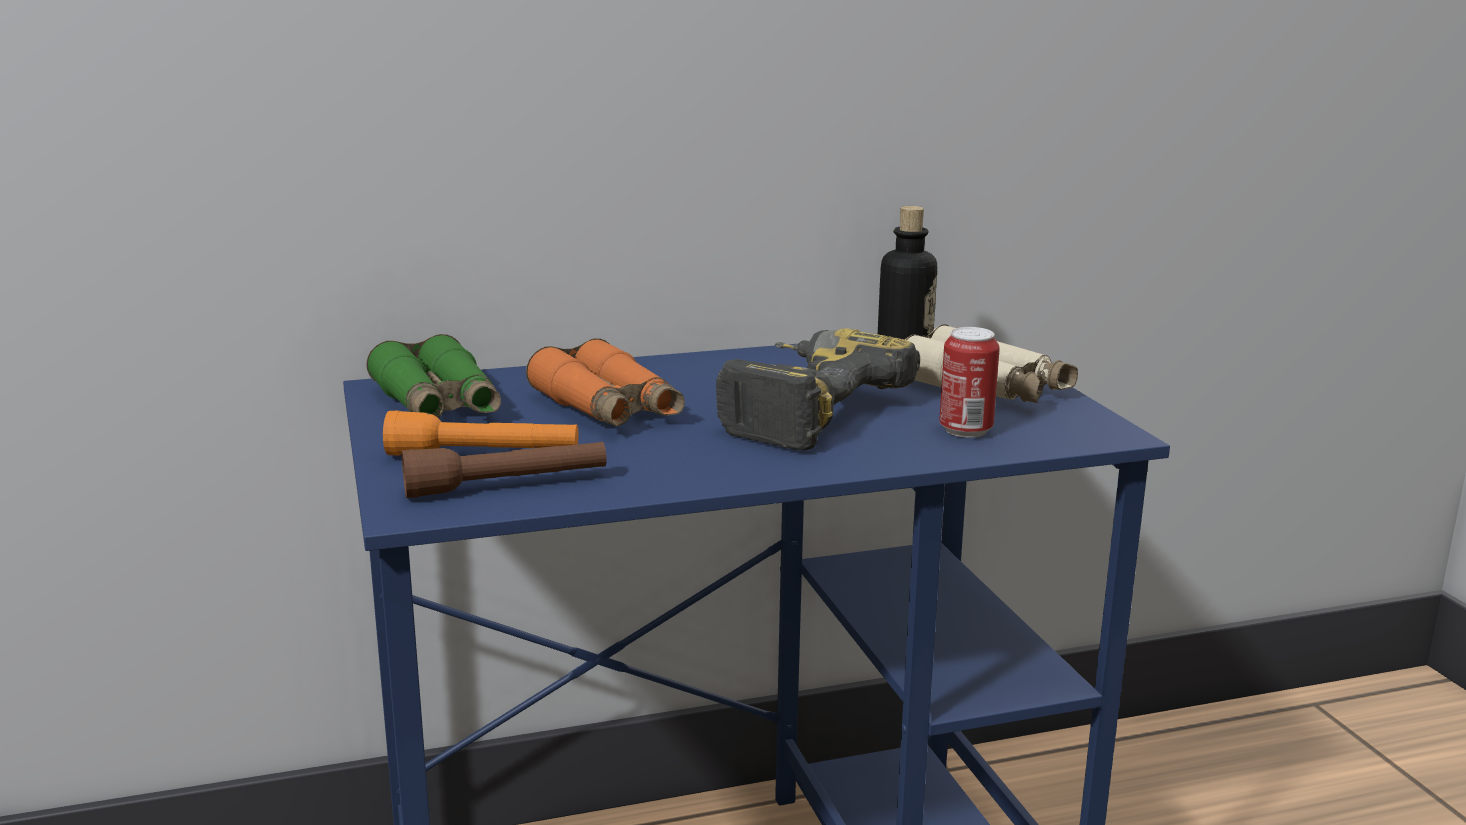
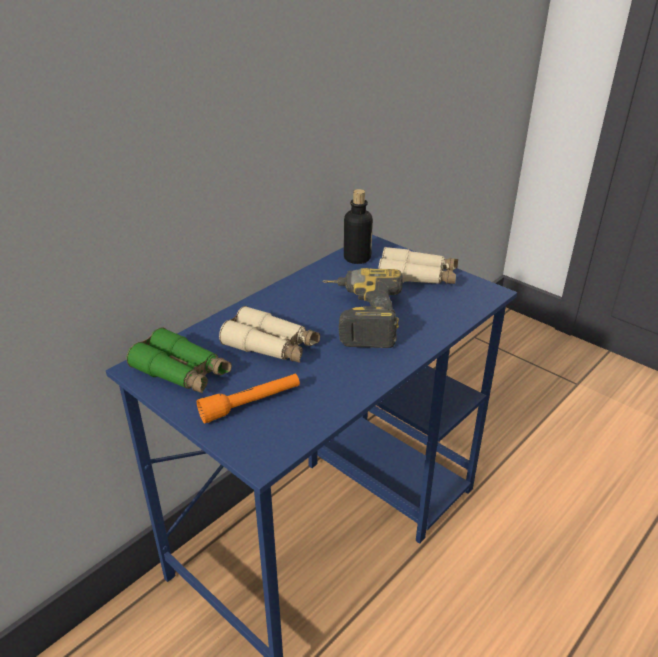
camera: 30 degrees left, 15 degrees up
(507, 486) = (287, 423): brown flashlight -> none
(607, 408) = (271, 346): orange binoculars -> beige binoculars
(965, 430) = (438, 309): can -> none

